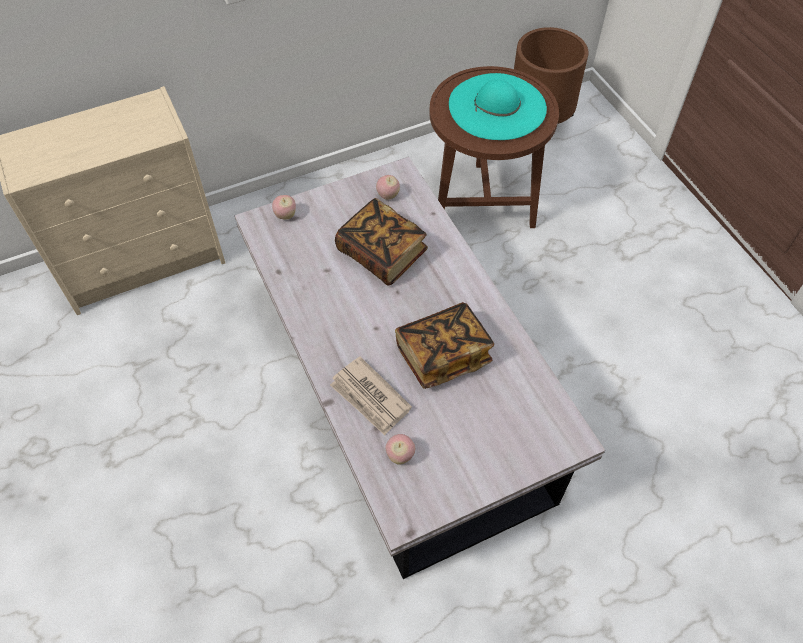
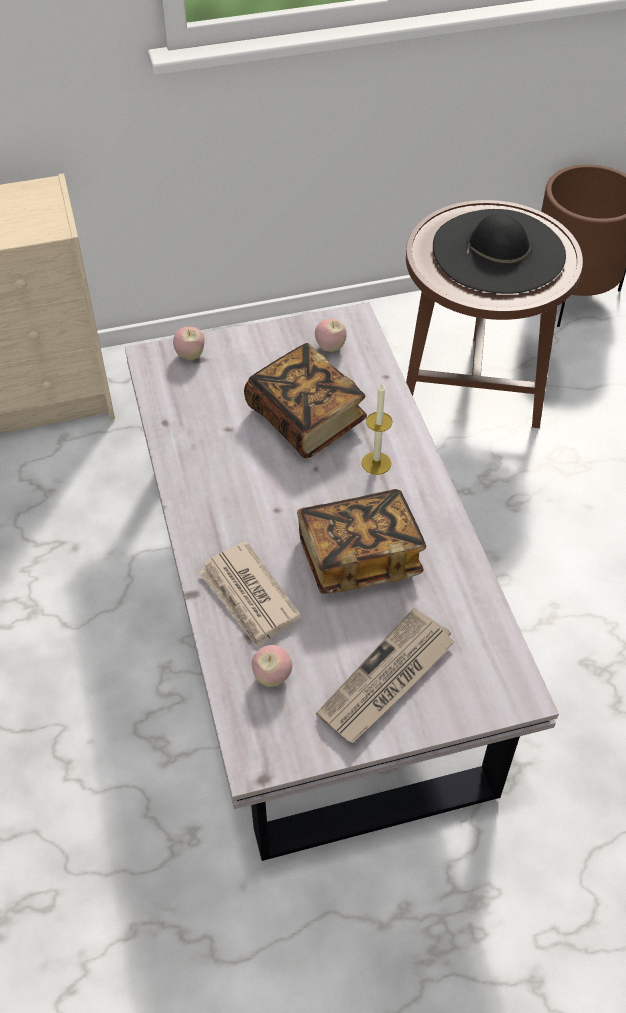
camera: 10 degrees right, 5 degrees down
(440, 281) = (376, 463): none -> candle
(481, 445) = (387, 680): none -> newspaper
(497, 106) = (498, 251): turquoise hat -> black hat

